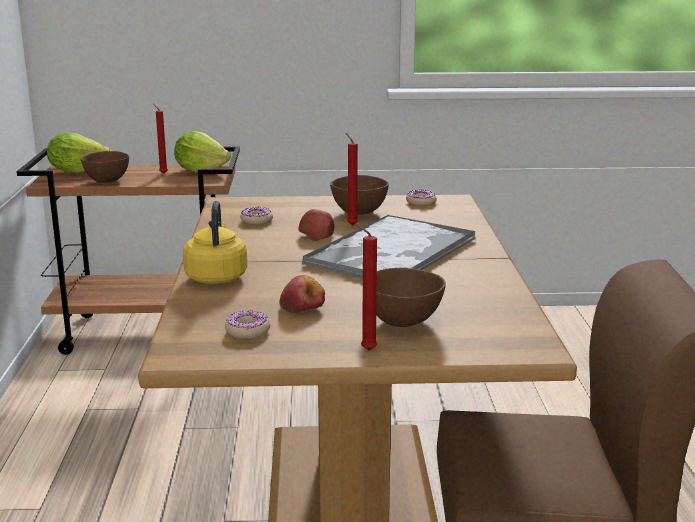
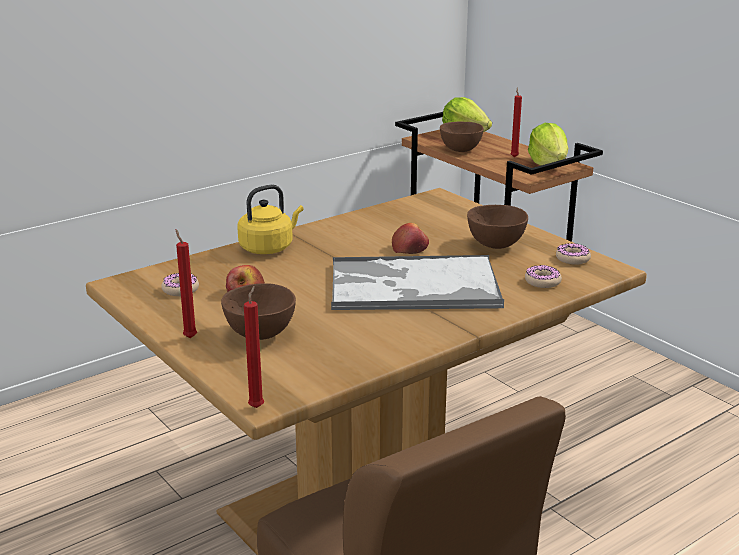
camera: 55 degrees right, 5 degrees up
(256, 220) = (409, 219): donut -> donut (542, 282)
(351, 225) = (457, 252): red candle -> red candle (257, 406)

